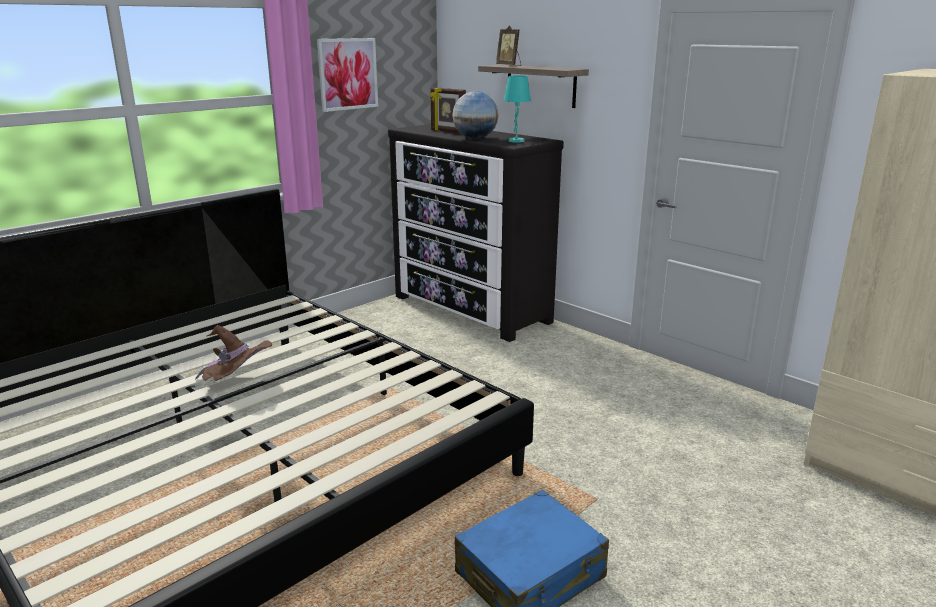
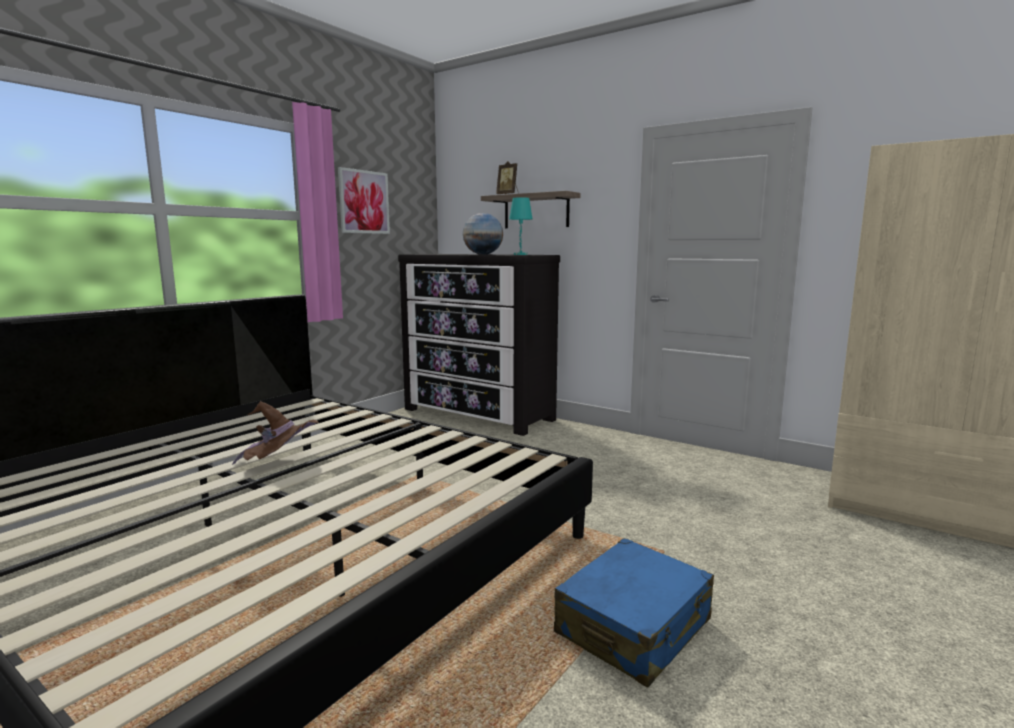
camera: 10 degrees left, 10 degrees down
(447, 131) = (453, 254): picture frame -> none

